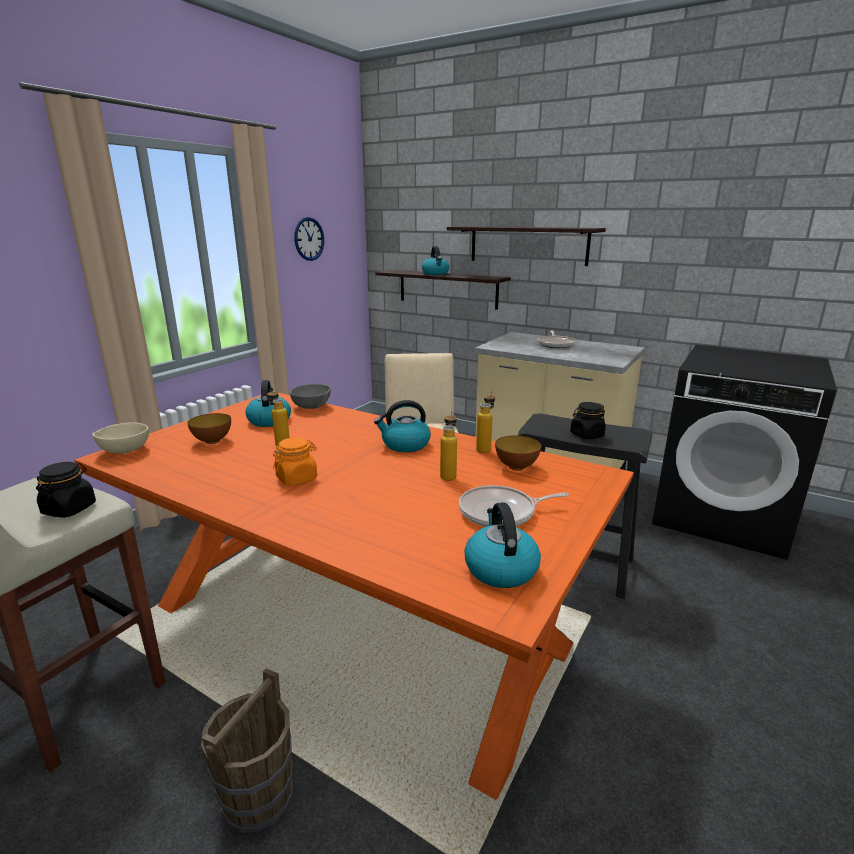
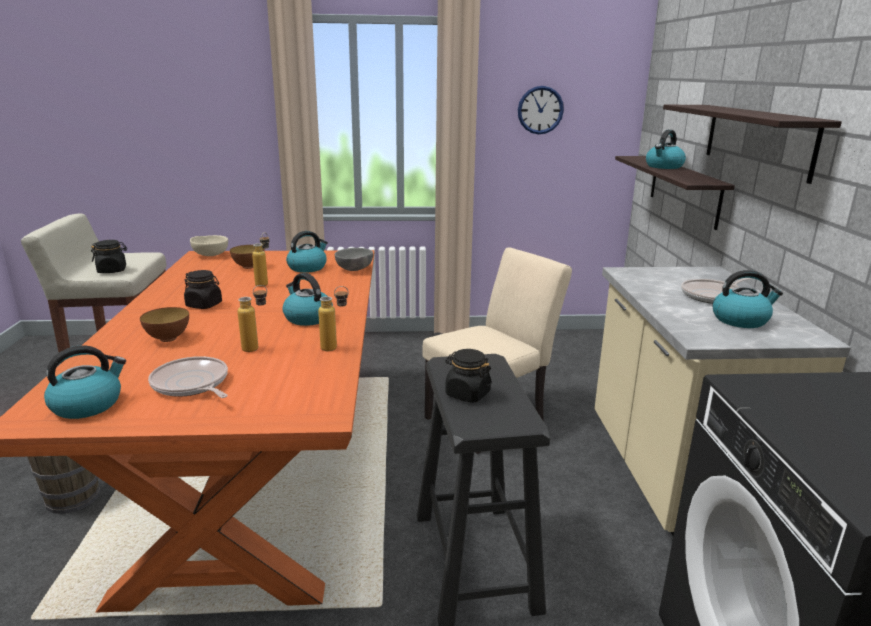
camera: 55 degrees right, 0 degrees up
(297, 478) = (204, 305): orange jar -> black jar
(516, 467) = (301, 370): bowl -> bowl (168, 338)
(595, 350) = (740, 320): none -> kettle

